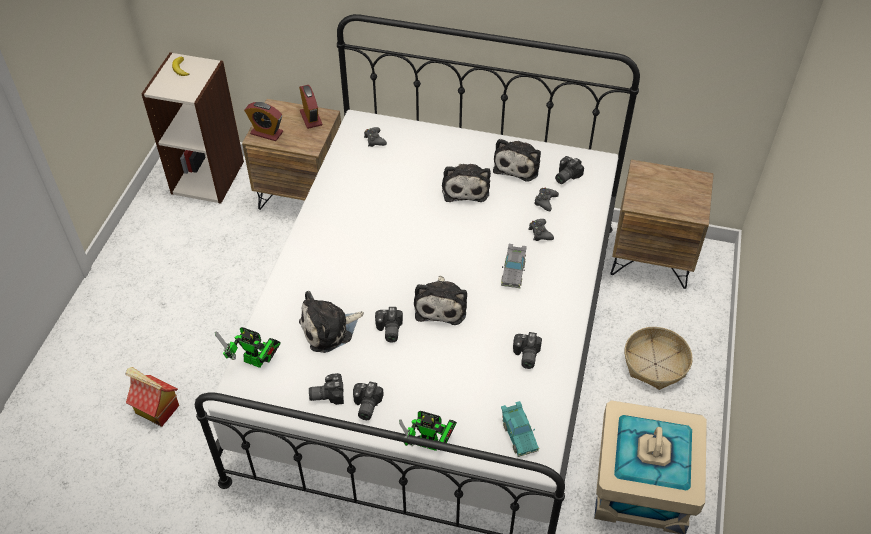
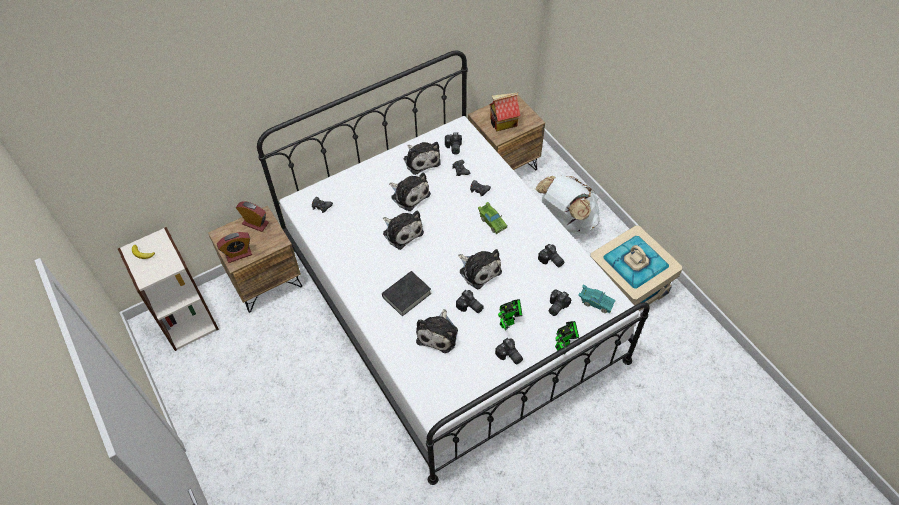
camera: 45 degrees left, 5 degrees up
(156, 409) = (341, 481): toy house -> toy house (503, 123)
(257, 362) = (423, 387): toy robot -> toy robot (509, 322)
(327, 393) = (482, 368): camera -> camera (556, 306)
(346, 272) = (406, 295): none -> black book
(415, 214) = (402, 232): none -> plush toy
(513, 272) = (492, 222): grey toy car -> green toy car
(655, 364) = (566, 221): basket -> white backpack

